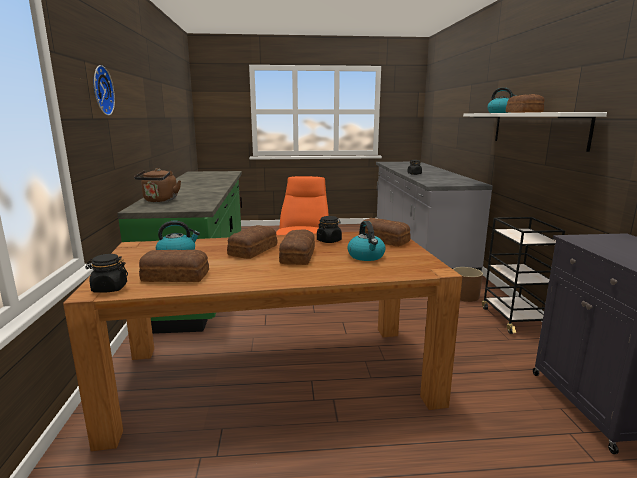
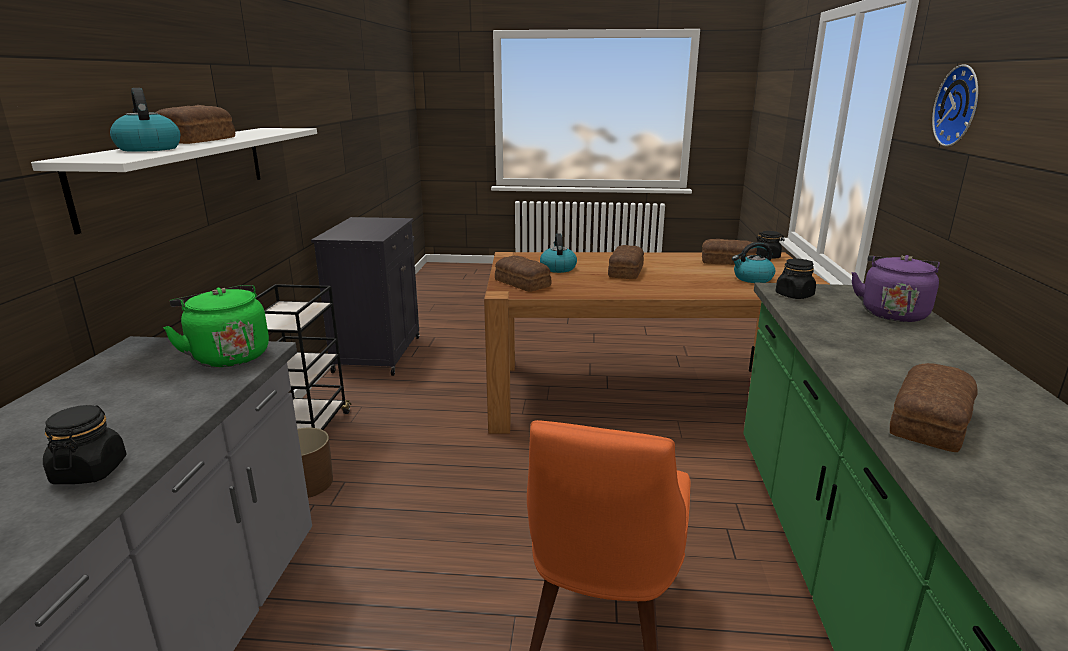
camera: 170 degrees left, 5 degrees up
(160, 201) = (892, 313): brown kettle -> purple kettle
(251, 250) = (676, 279): bread -> bread (932, 422)
(329, 241) = (588, 286): black jar -> black jar (794, 295)
(439, 183) = (228, 356): none -> green kettle

